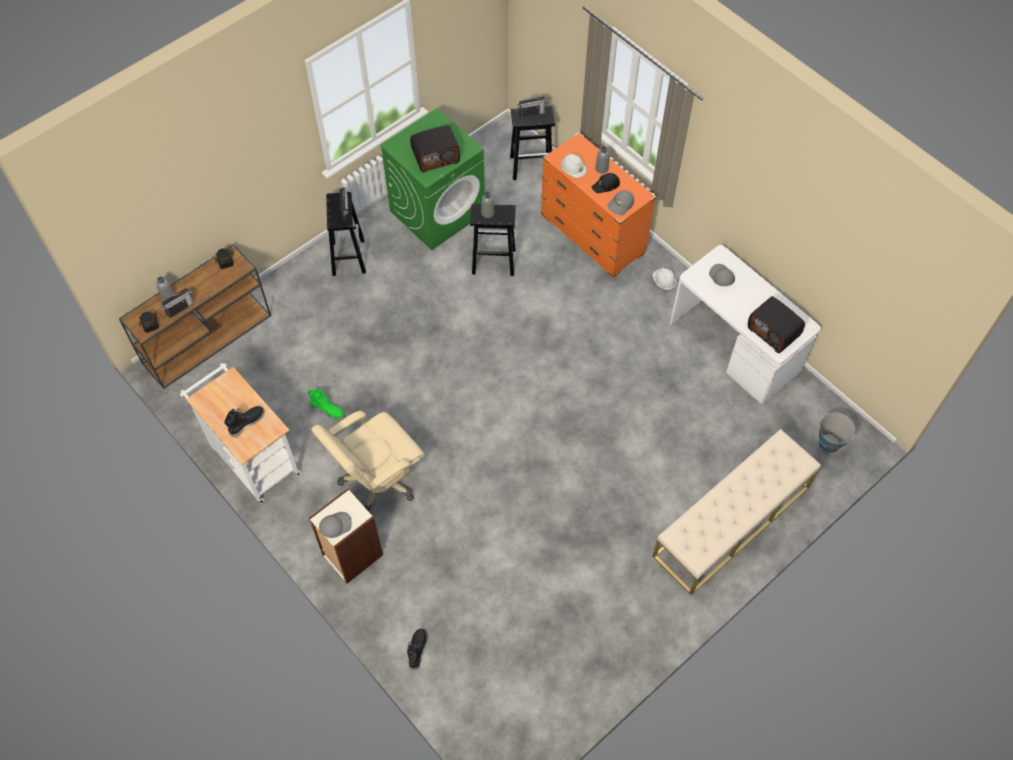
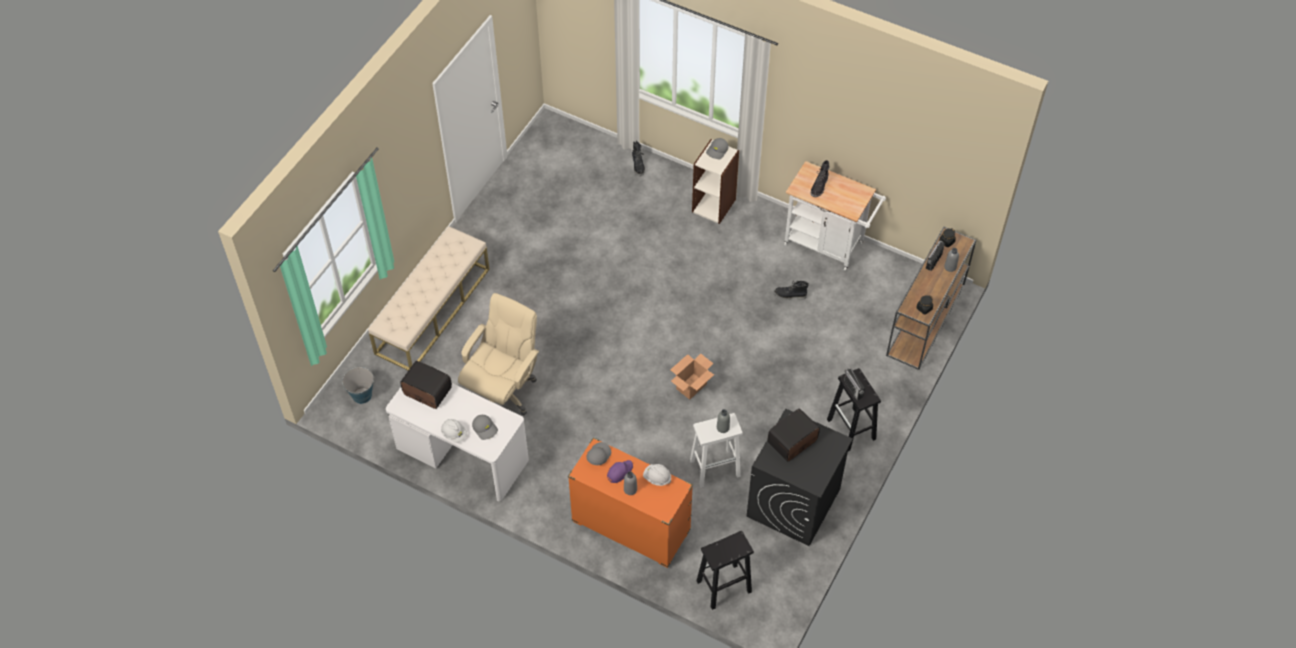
camera: 160 degrees right, 5 degrees down
(328, 410) = (790, 296): green boot -> black boot
(378, 481) = (722, 258): beige office chair -> beige office chair (503, 391)
(437, 211) = (793, 503): green washing machine -> black washing machine
(480, 344) = (691, 387): none -> cardboard box
(492, 261) = (715, 468): black stool -> white stool
(532, 113) = (729, 552): radio -> none
(606, 185) = (619, 472): black cap -> purple cap
(663, 282) = (545, 498): white hard hat -> white hard hat (454, 434)

